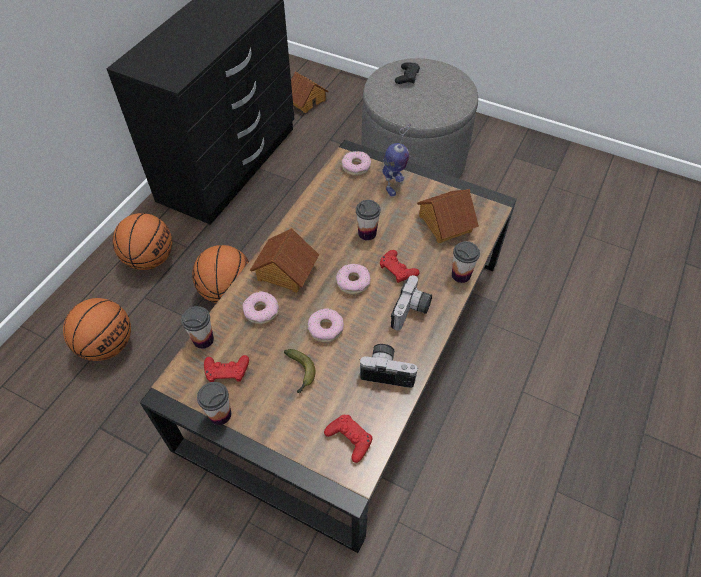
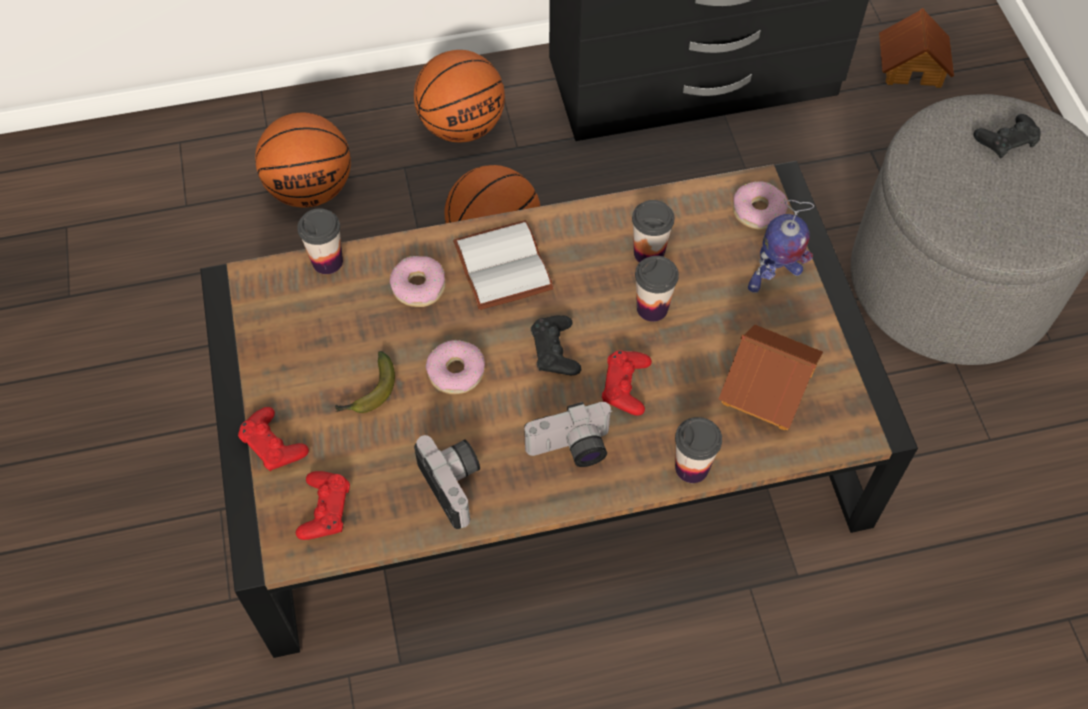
camera: 50 degrees right, 5 degrees up
(220, 414) = (247, 355): cup -> cup (649, 253)
(227, 371) = (307, 317): red game controller -> red game controller (273, 444)
(285, 272) = (499, 266): toy house -> white book
(353, 282) = (555, 350): donut -> black game controller

